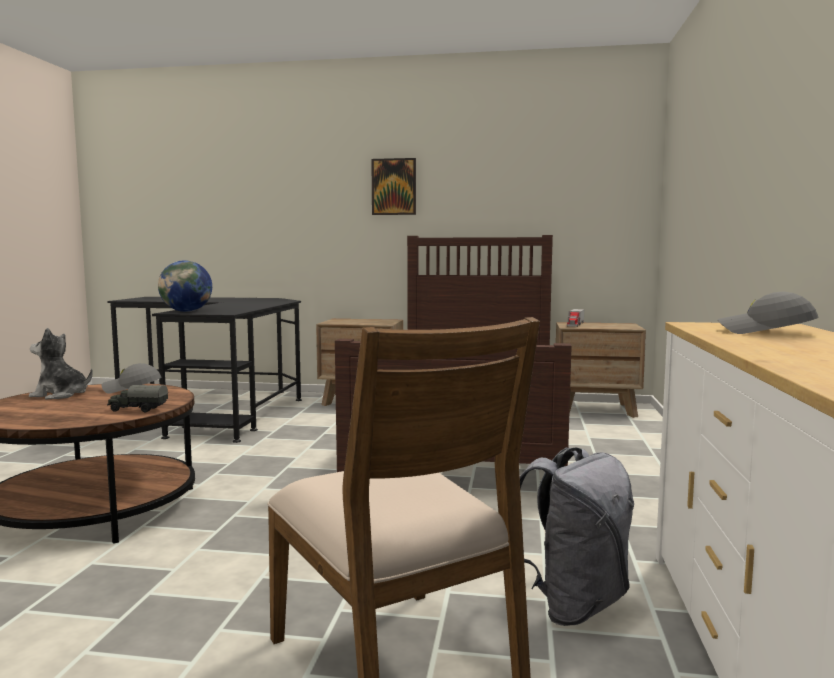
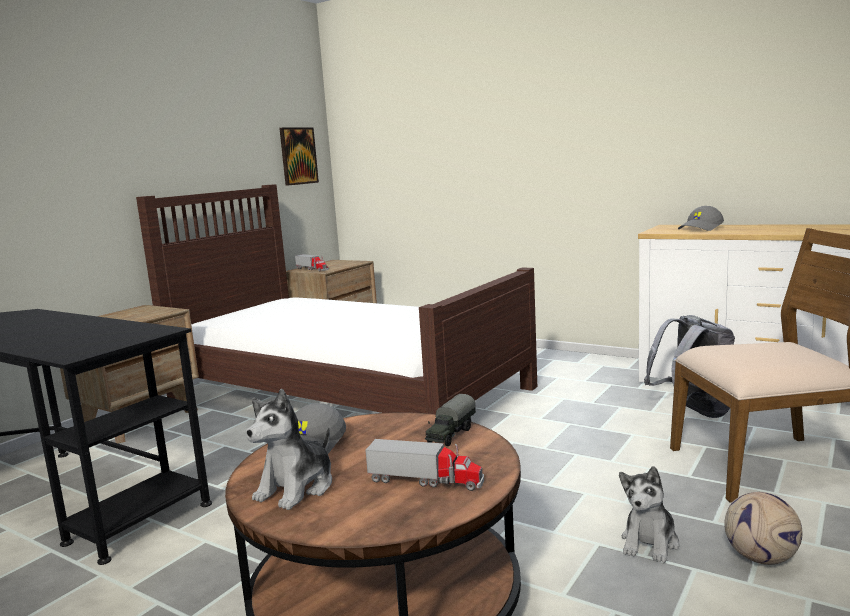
camera: 65 degrees left, 5 degrees up
(53, 413) = (426, 480): none -> toy truck
(131, 660) = (761, 559): none -> football
(173, 594) = (650, 543): none -> plush toy
(186, 311) = (82, 348): globe -> none
(394, 187) = (100, 132): picture -> picture (298, 156)

